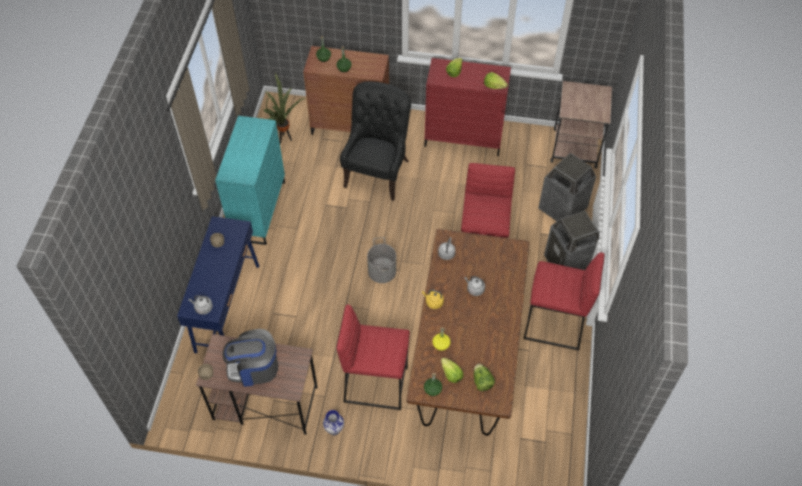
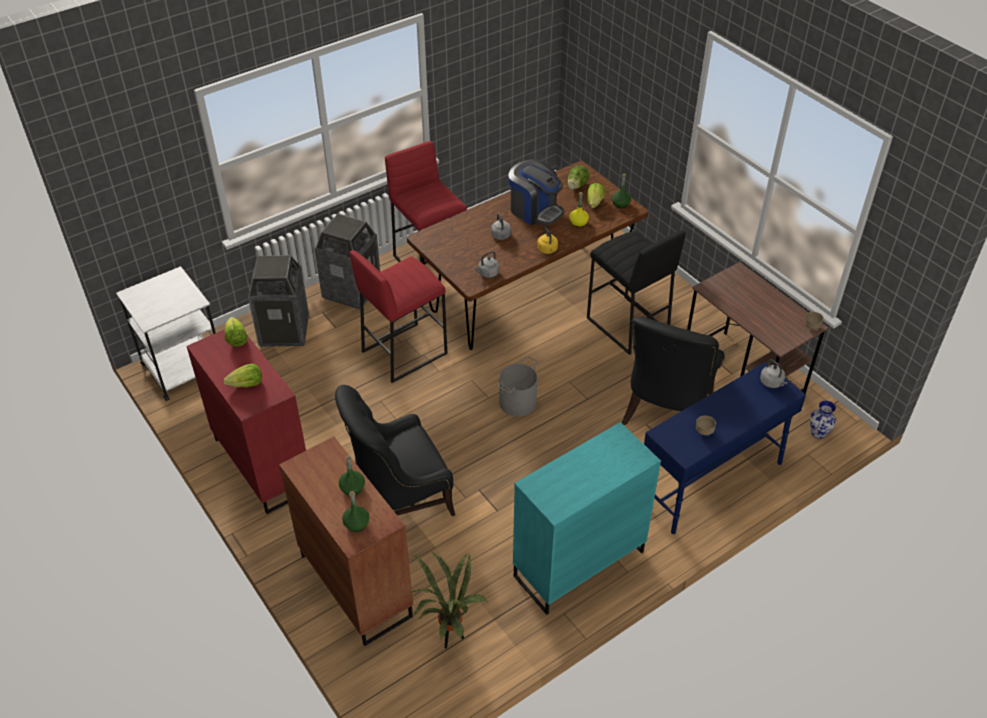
camera: 135 degrees left, 10 degrees down
(254, 368) = (760, 305): coffee machine -> coffee machine (535, 210)
(293, 336) = (666, 409): none -> black chair
(334, 429) = (696, 320): vase -> vase (818, 433)
(376, 384) = (626, 325): red stool -> black stool
(574, 149) = (184, 368): brown cart -> white cart

